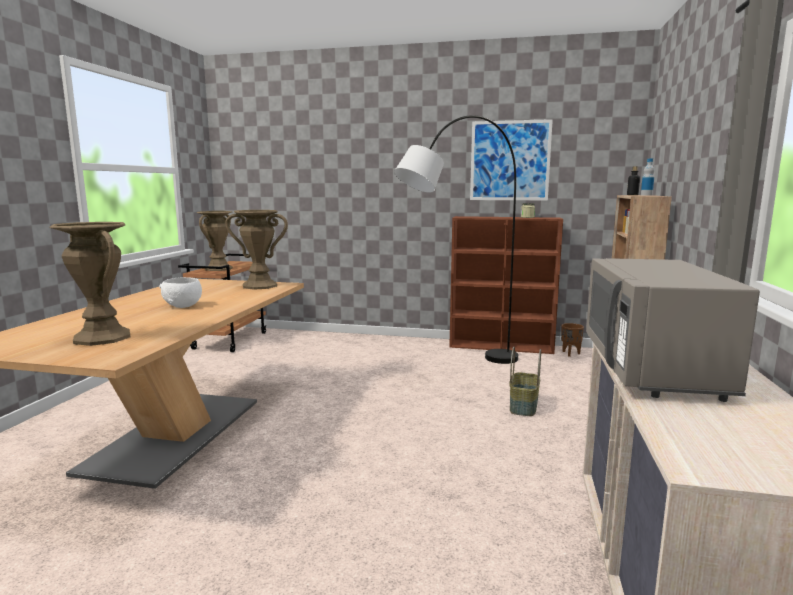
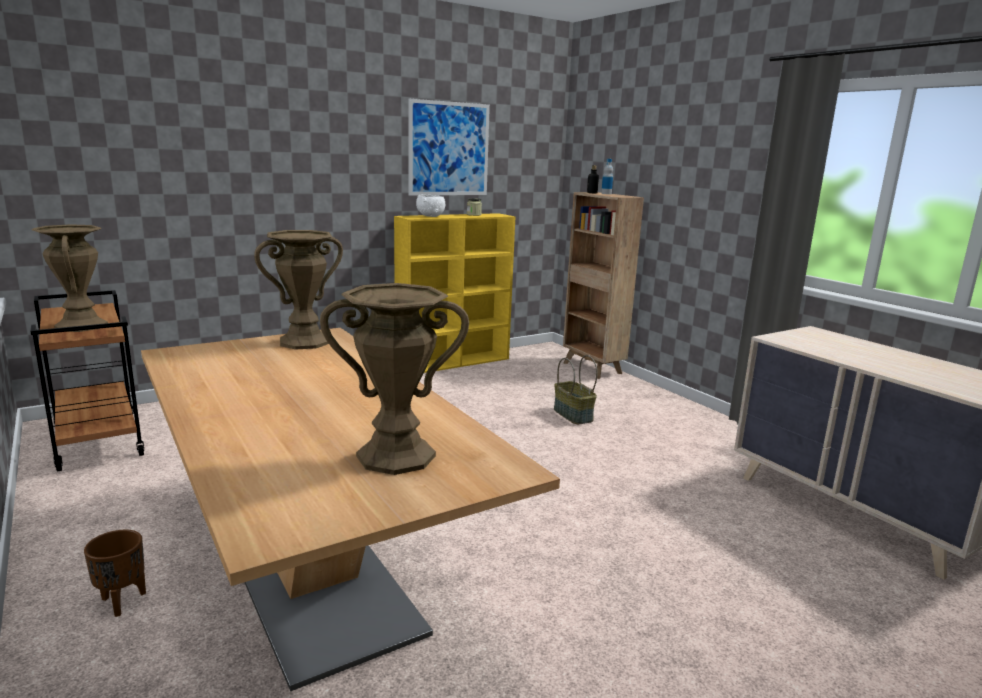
camera: 45 degrees left, 5 degrees up
(183, 306) = (320, 390): white bowl -> white bowl (431, 216)
(458, 371) = (465, 399): grey floor lamp -> none
(502, 346) = (454, 362): brown bookcase -> yellow bookcase
(570, 353) = (519, 355): brown planter -> brown planter (121, 602)
(651, 368) = (832, 351): grey microwave -> none

